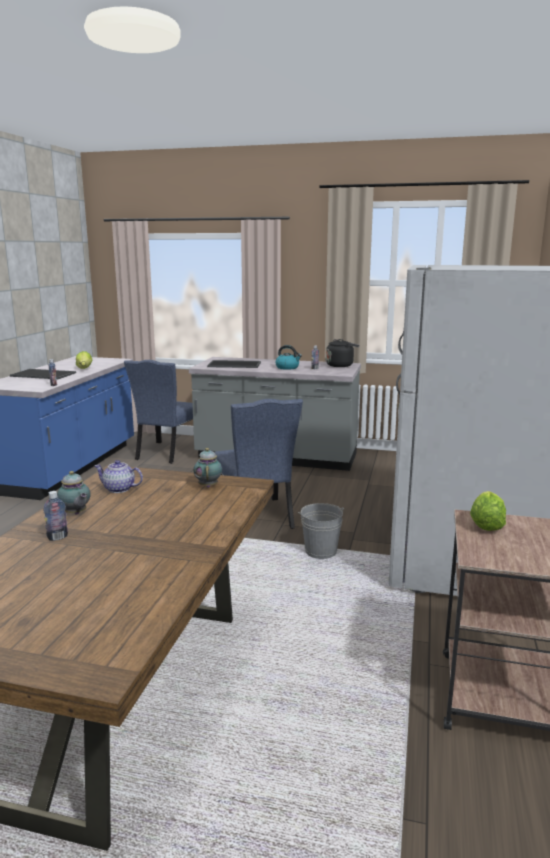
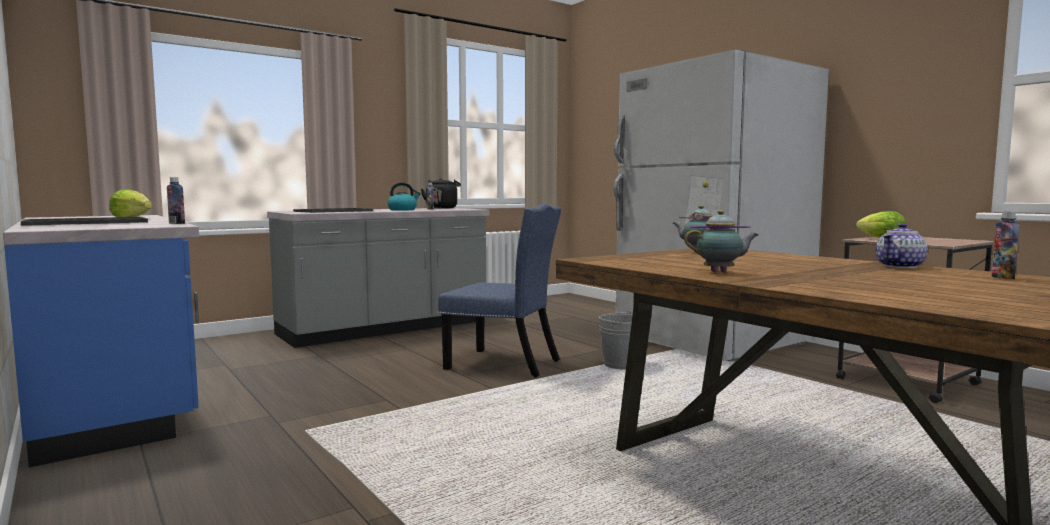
camera: 50 degrees left, 10 degrees down
(57, 537) = (795, 278): bottle -> bottle (1002, 277)
(119, 489) = (659, 262): teapot -> teapot (900, 266)
(167, 452) = (233, 353): blue chair -> none

